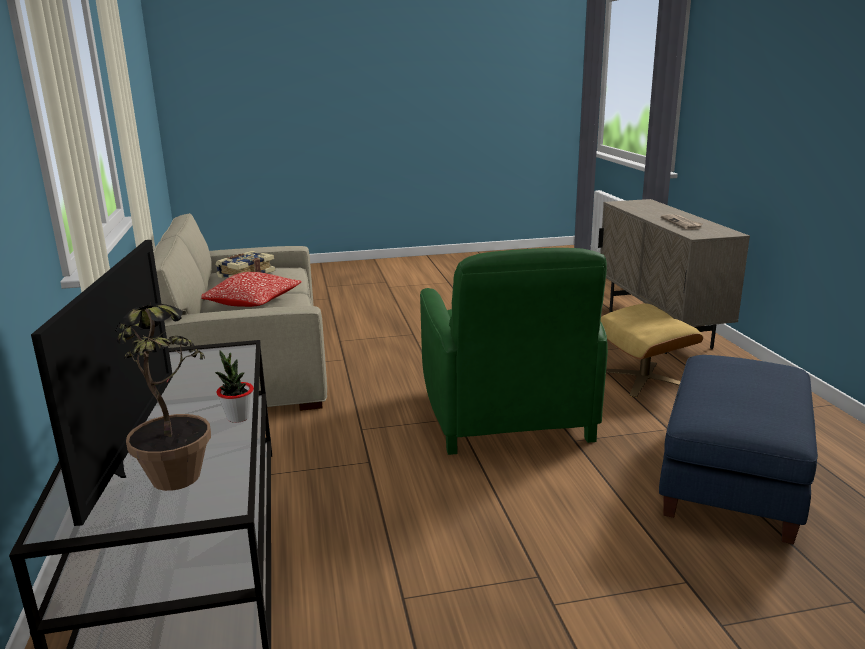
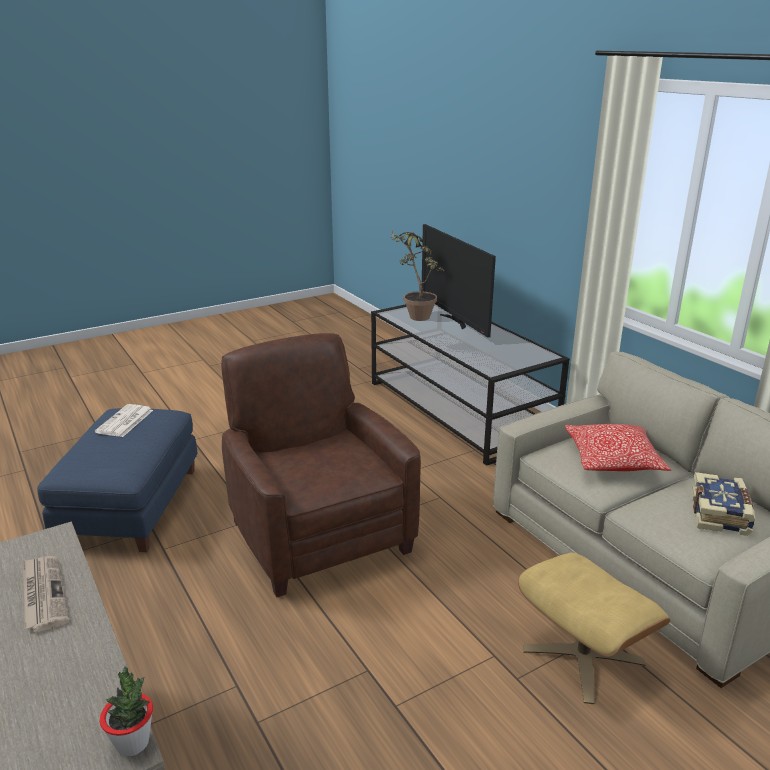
camera: 160 degrees right, 5 degrees up
(238, 417) = (428, 337): potted plant -> potted plant (133, 743)
(507, 417) = (318, 535): green armchair -> brown armchair
(644, 379) = (163, 629): beige ottoman -> beige ottoman (582, 656)
(756, 412) = (125, 422): none -> newspaper

